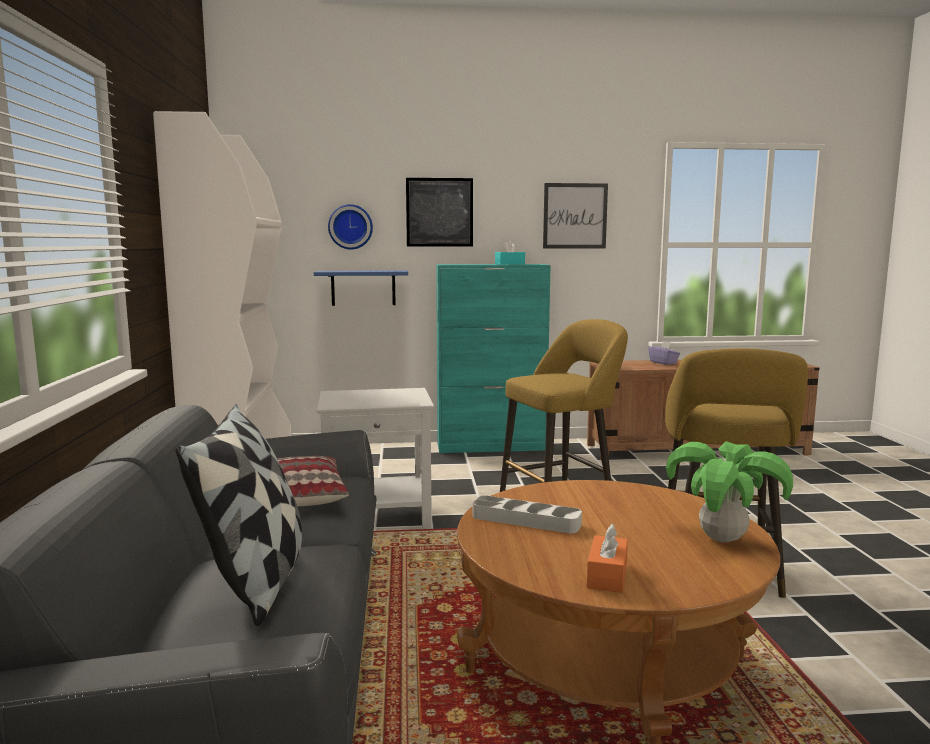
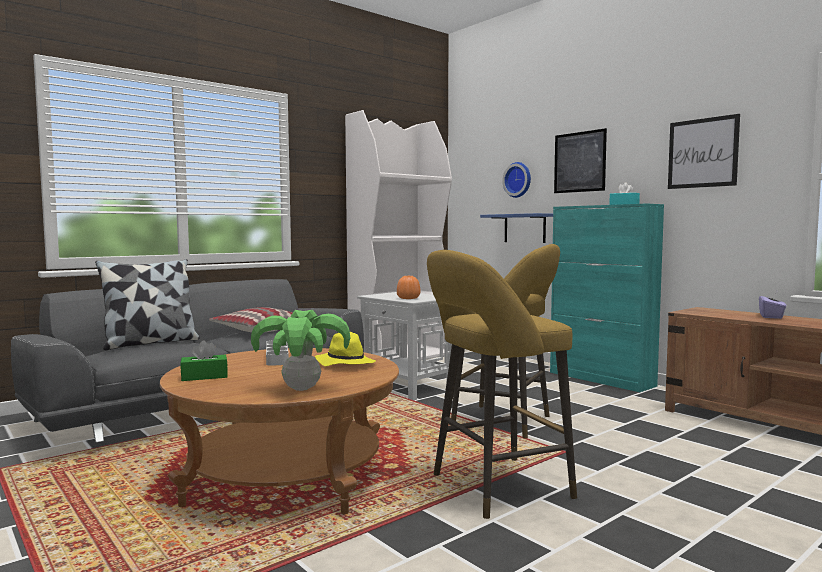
camera: 55 degrees right, 5 degrees down
(398, 400) = (408, 298): none -> orange vase
(607, 575) = (204, 376): orange tissue box -> green tissue box
(609, 499) = (345, 363): none -> yellow hat

